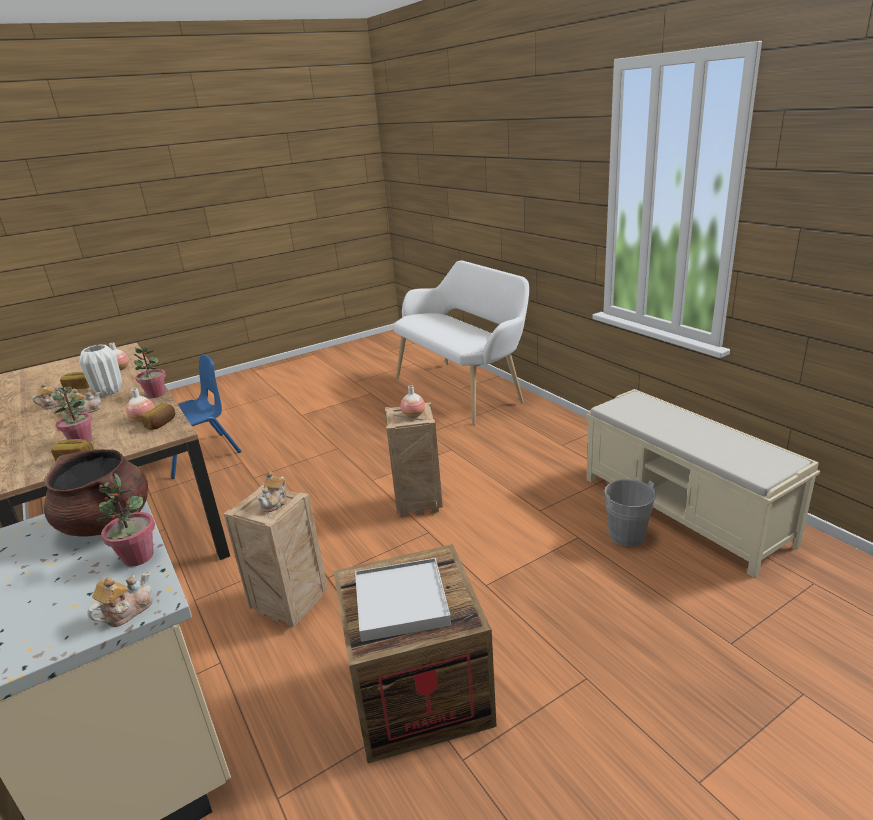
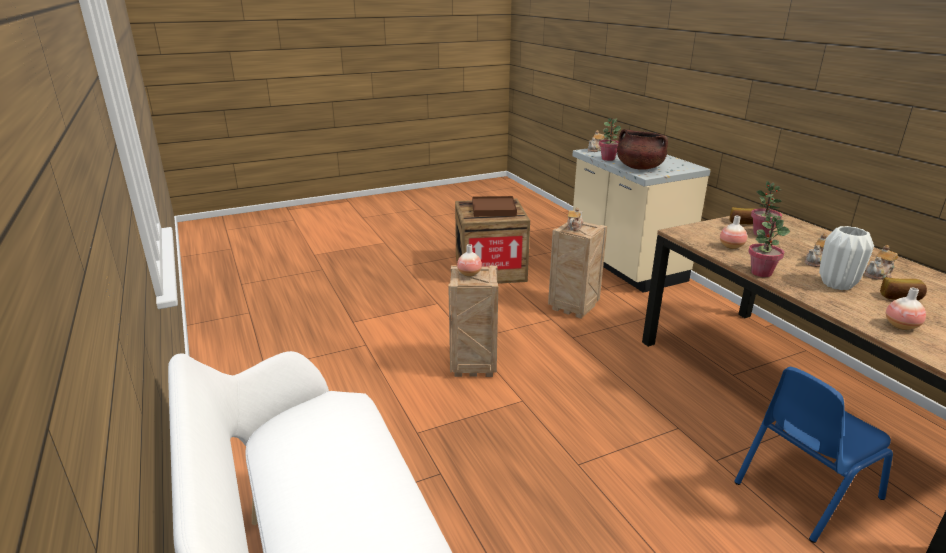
camera: 175 degrees left, 0 degrees up
(161, 424) = (704, 240): bread -> none
(401, 602) = (494, 209): white tray -> brown tray
(624, 533) = (316, 320): grey bucket -> none
(684, 510) = (252, 329): beige bench -> none

